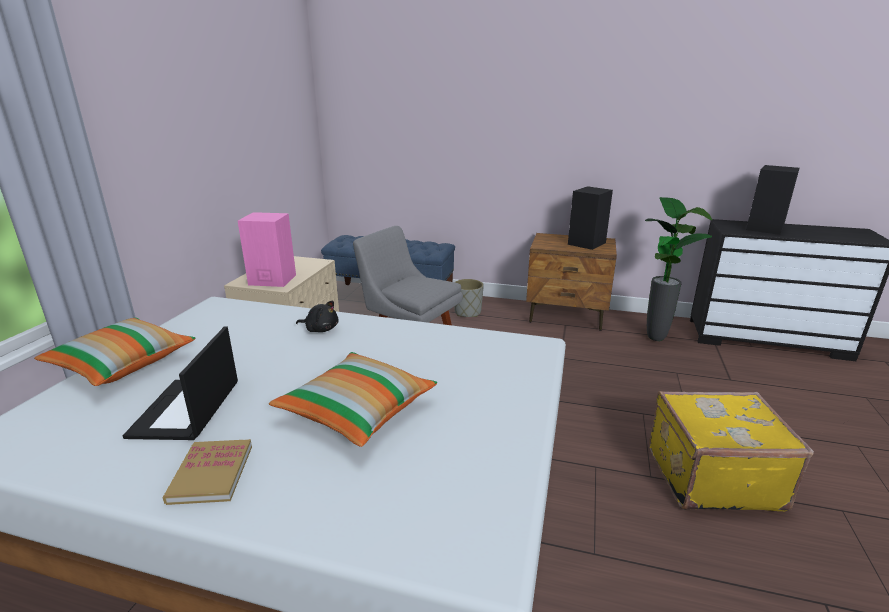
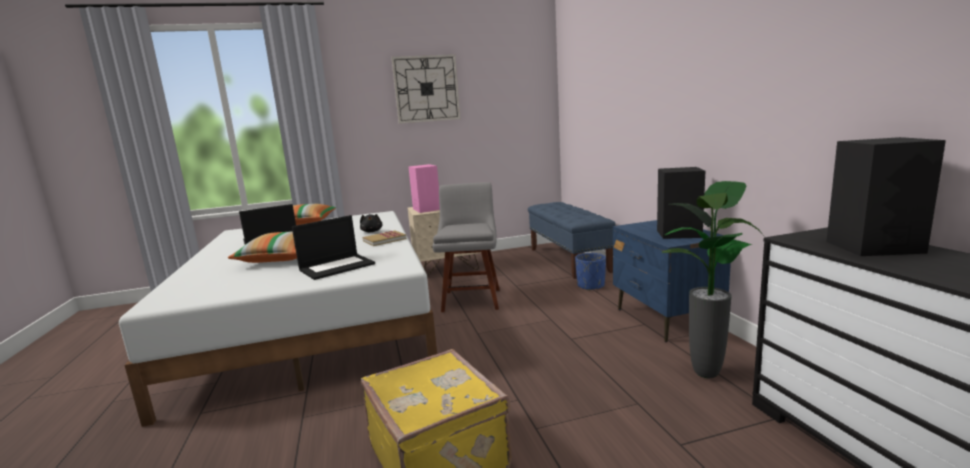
camera: 60 degrees right, 10 degrees down
(203, 89) = (426, 89): none -> wall clock
(211, 473) = (220, 255): book -> book (384, 240)
(467, 312) = (591, 286): grey planter -> blue planter
(475, 377) = (337, 266): none -> laptop
(566, 316) = (665, 320): brown nightstand -> blue nightstand

